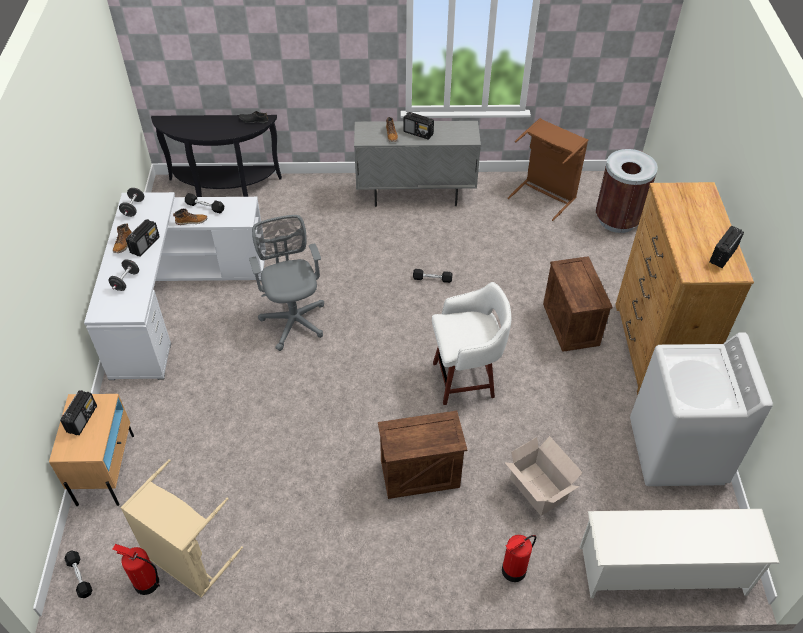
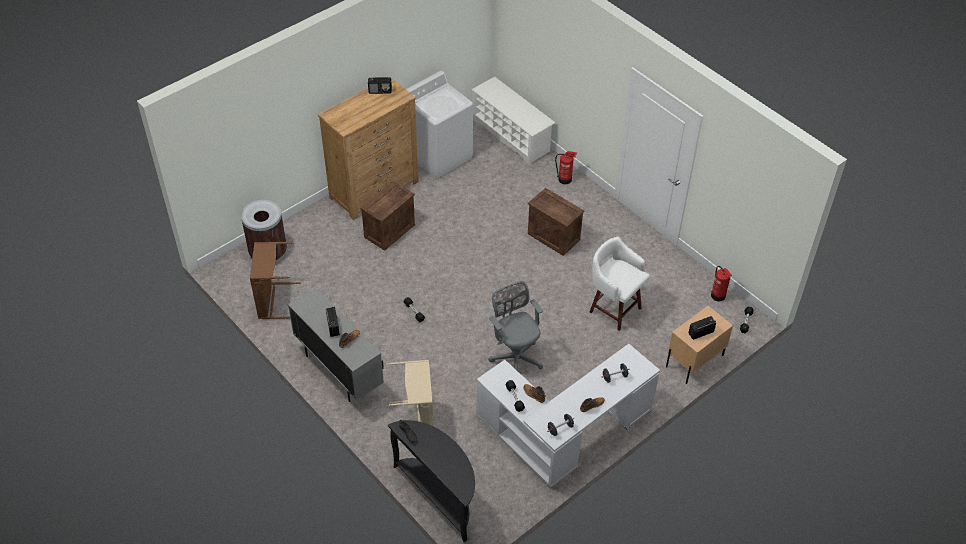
camera: 130 degrees left, 0 degrees up
(145, 245) = (580, 393): radio -> none
(187, 560) = (692, 289): beige laundry basket -> beige laundry basket (418, 421)
(293, 319) = (515, 357): grey office chair -> grey office chair turned 120 degrees clockwise
(466, 379) = (476, 252): white stool -> white stool (613, 309)
(539, 490) = (514, 191): cardboard box -> none

